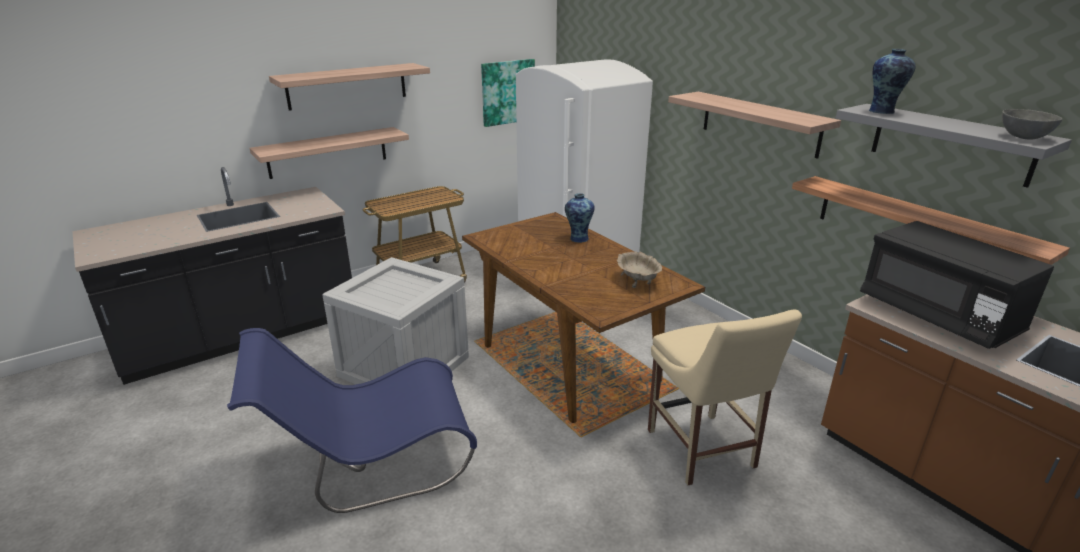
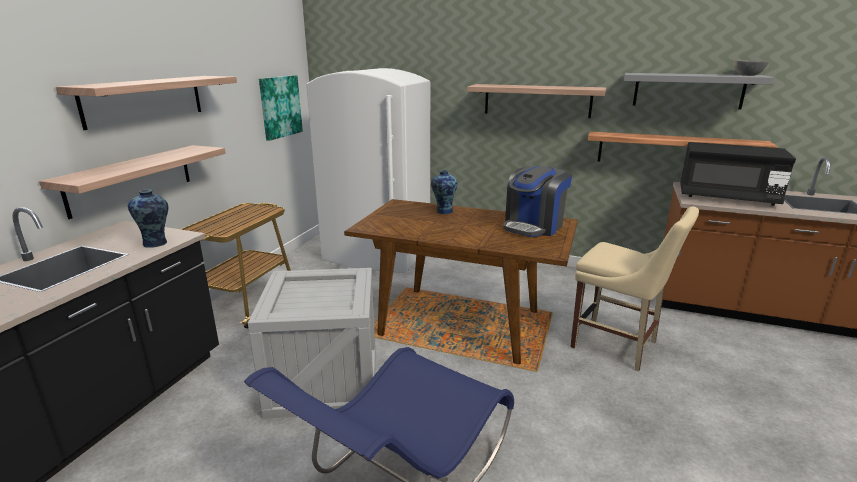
camera: 35 degrees left, 5 degrees down
(638, 280) = (534, 226): beige bowl -> coffee machine
(883, 111) = (649, 73): vase -> vase (156, 243)

